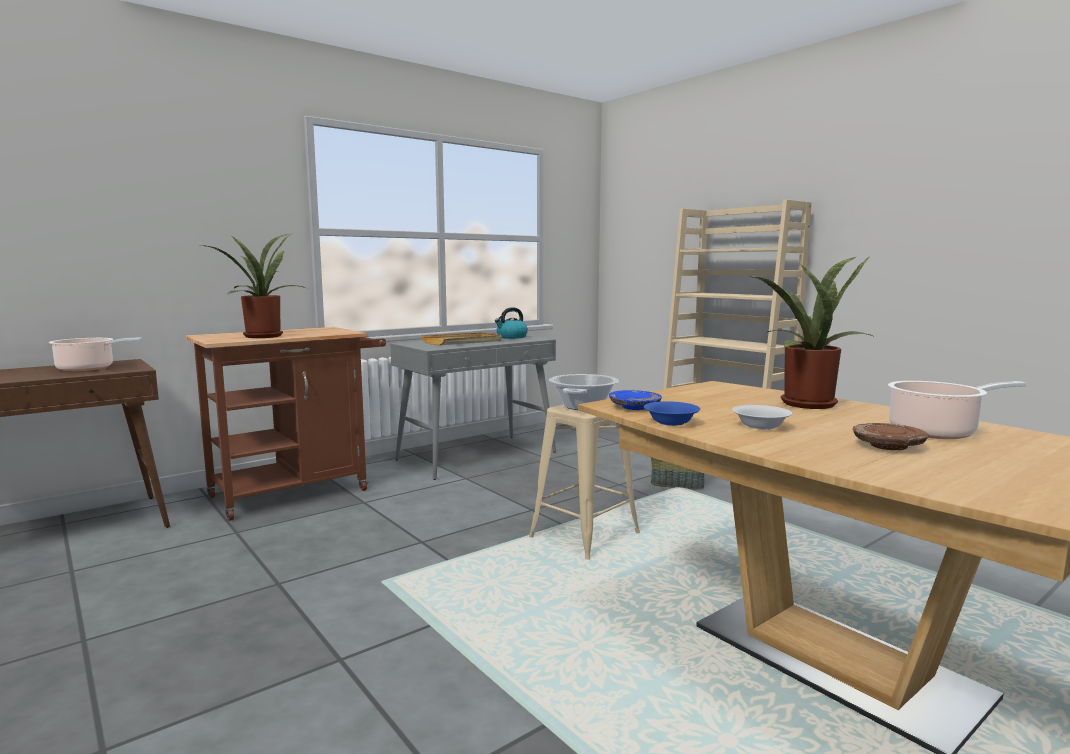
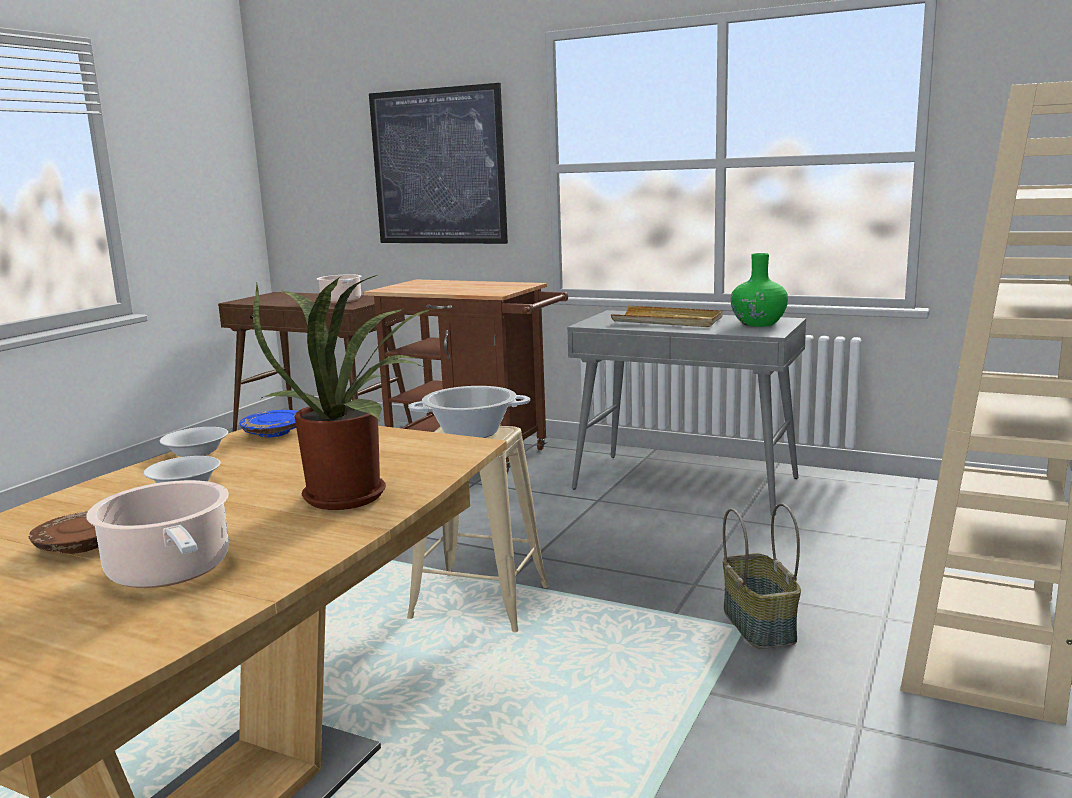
camera: 65 degrees right, 5 degrees up
(185, 221) = (438, 167): none -> picture
(262, 336) = (431, 288): potted plant -> none
(511, 337) = (758, 324): kettle -> green vase
(671, 422) = (197, 453): blue bowl -> white bowl

